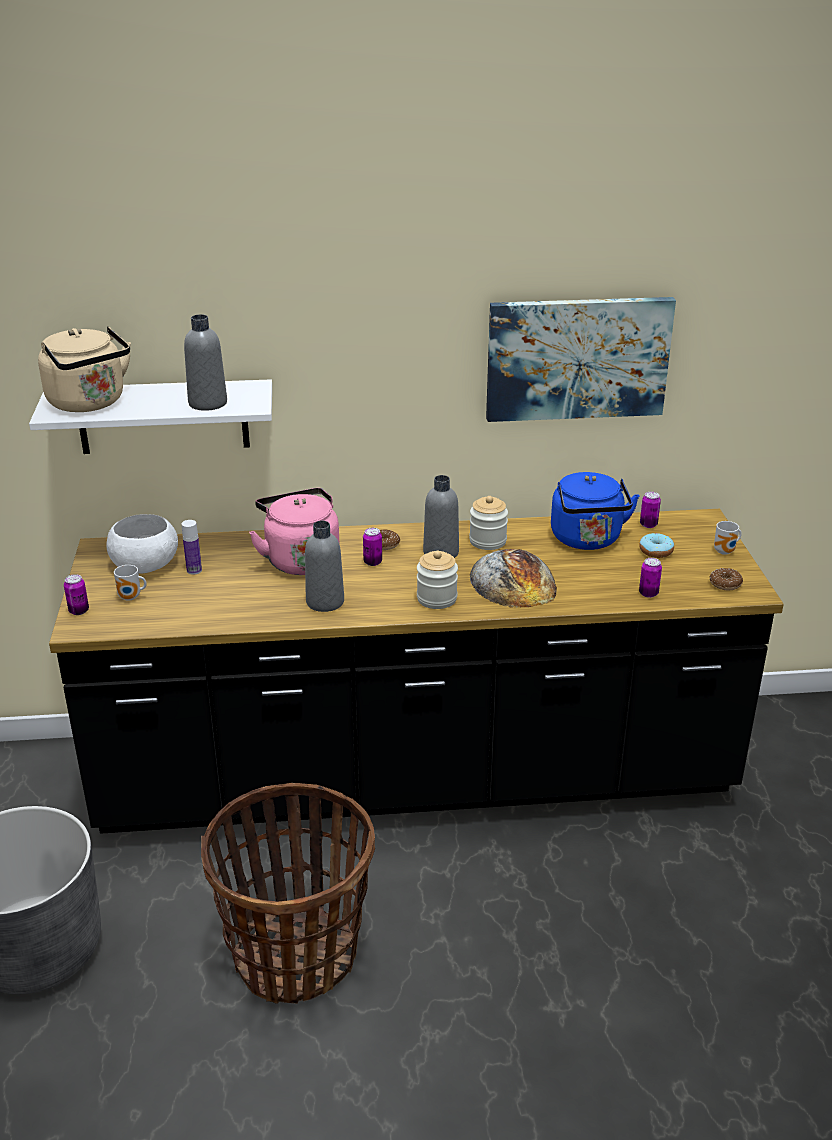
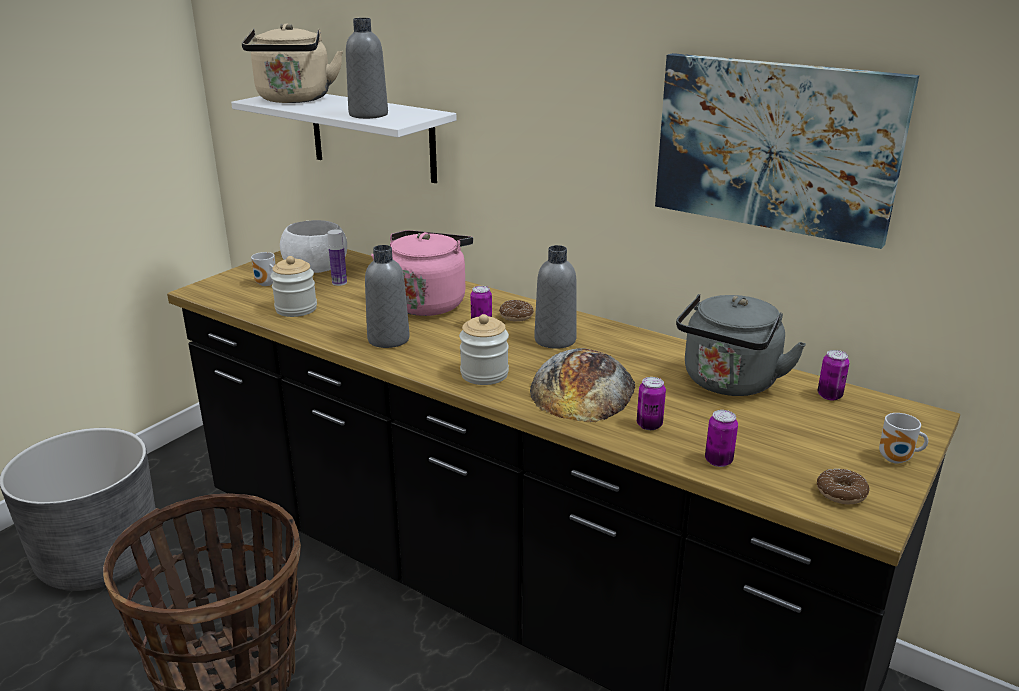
camera: 40 degrees right, 5 degrees down
(79, 611) = (221, 280): can -> can (649, 425)
(487, 541) = (617, 347): jar -> jar (296, 309)
(587, 540) = (728, 384): blue kettle -> grey kettle
(656, 551) = (797, 424): donut -> none

